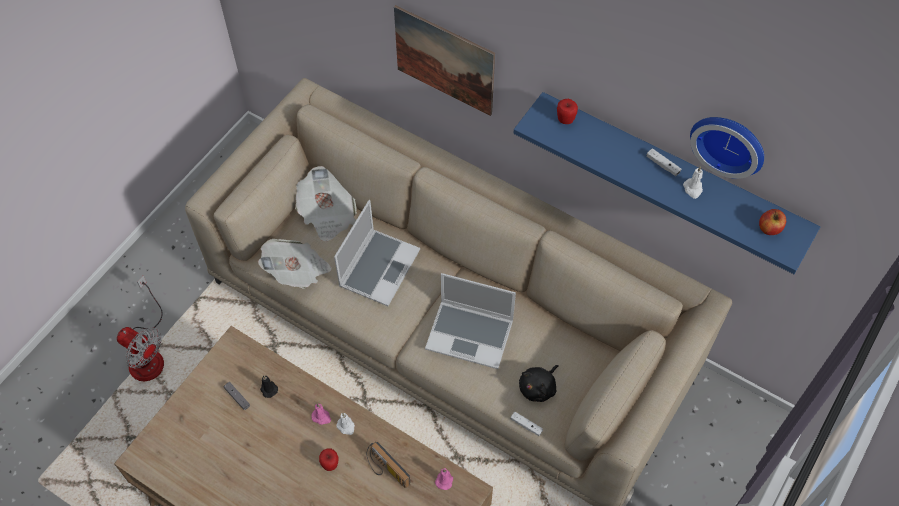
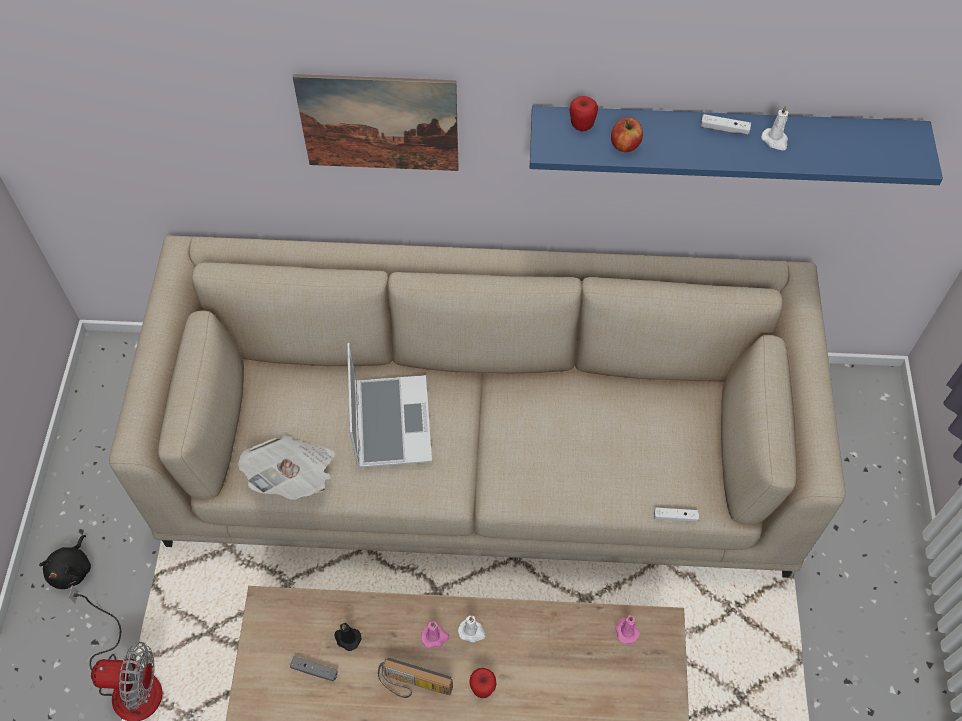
camera: 30 degrees left, 0 degrees up
(328, 213) = (286, 389): newspaper -> none
(386, 471) = (553, 658): radio -> radio (414, 687)
(471, 334) = (547, 446): laptop -> none
(538, 387) = (661, 466): black plush toy -> black plush toy (72, 569)
(729, 142) = (806, 62): wall clock -> none
(769, 228) = (884, 146): apple -> apple (625, 145)

